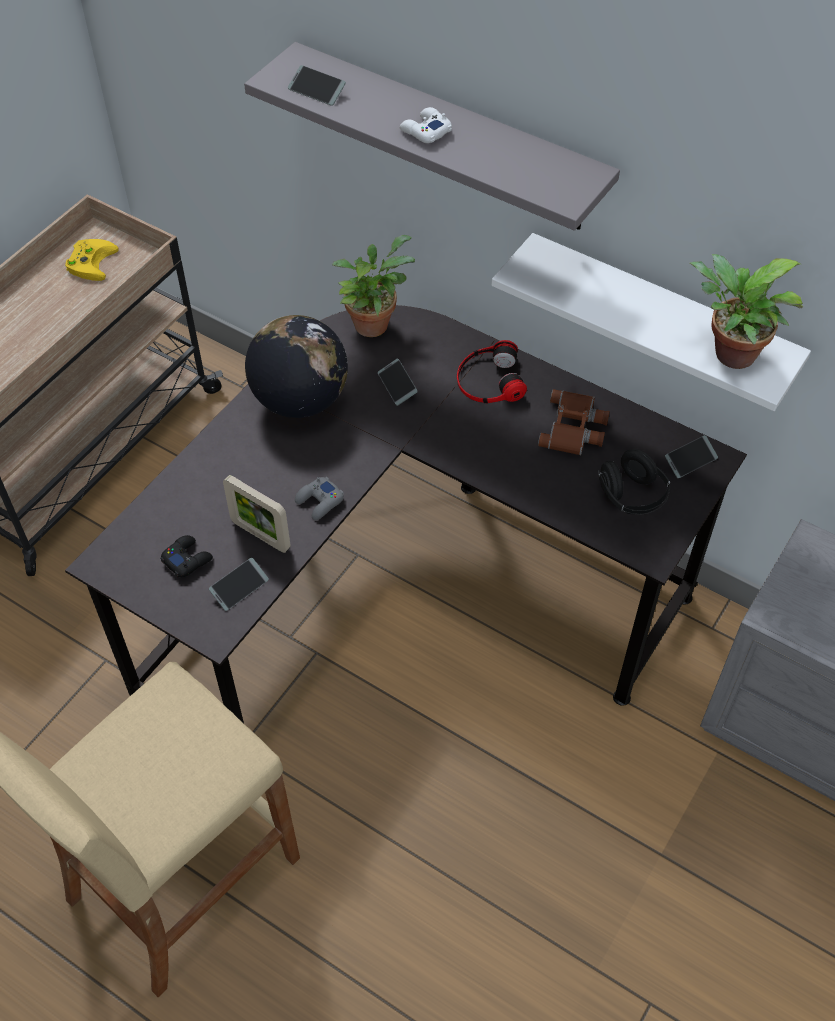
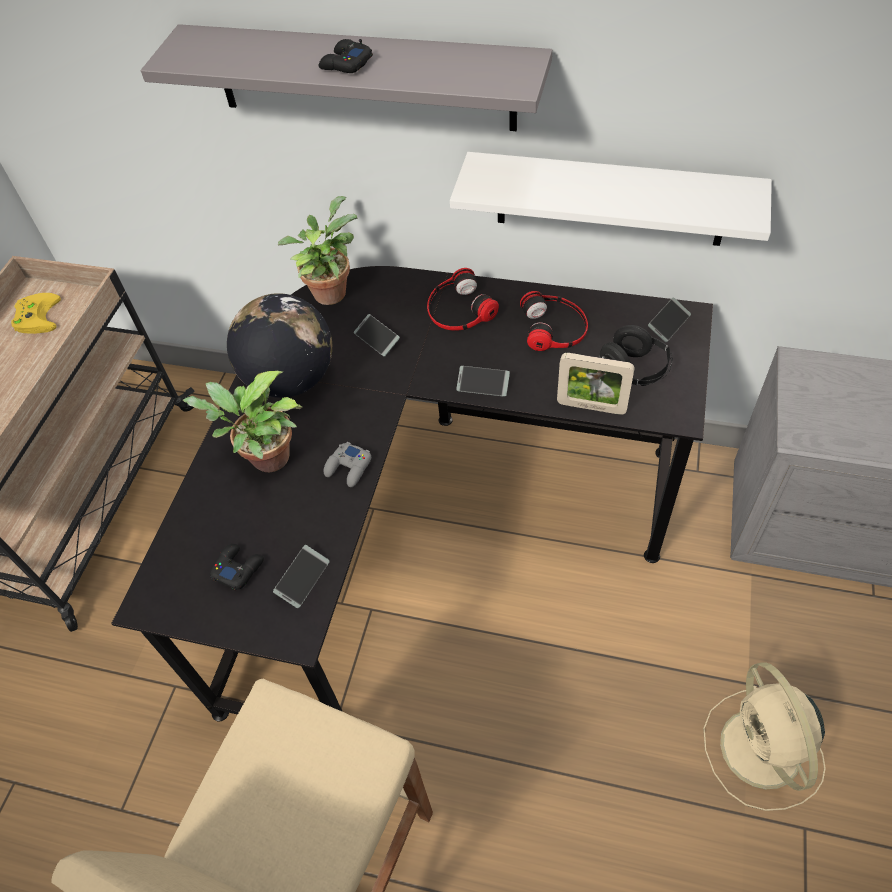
camera: 15 degrees left, 0 degrees up
(260, 535) = (303, 519): picture frame -> picture frame (591, 406)
(317, 91) = (219, 58): phone -> phone (483, 385)
(425, 131) = (345, 64): white game controller -> black game controller
(575, 428) = (555, 327): brown binoculars -> headphones
(642, 921) = (762, 752): none -> beige fan
(729, 355) = (703, 203): potted plant -> potted plant (265, 459)

